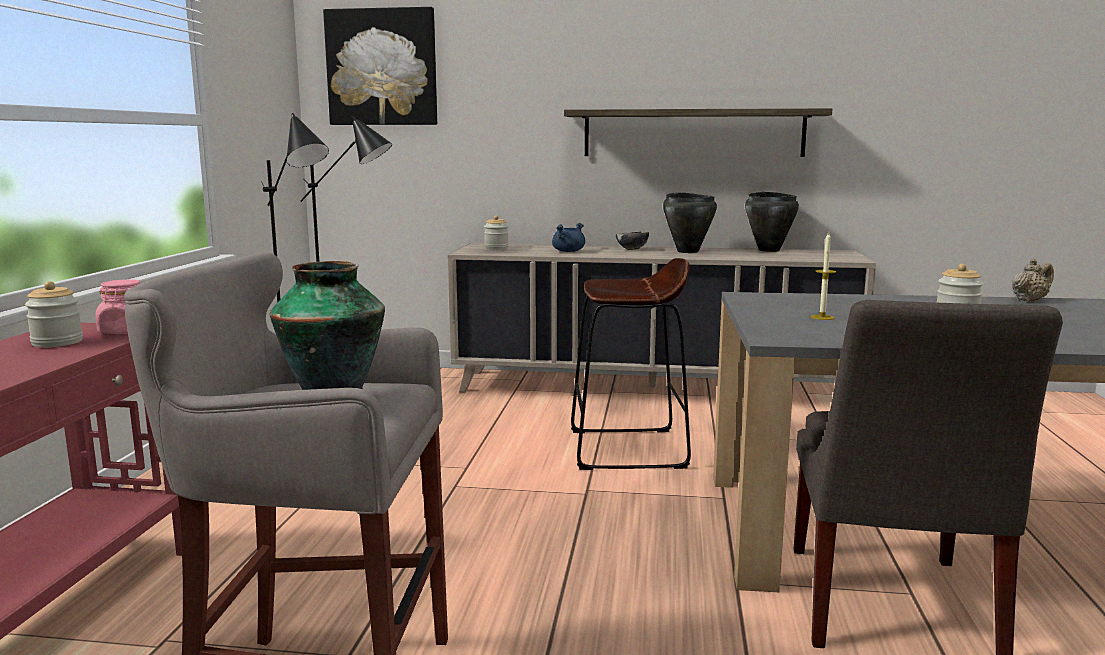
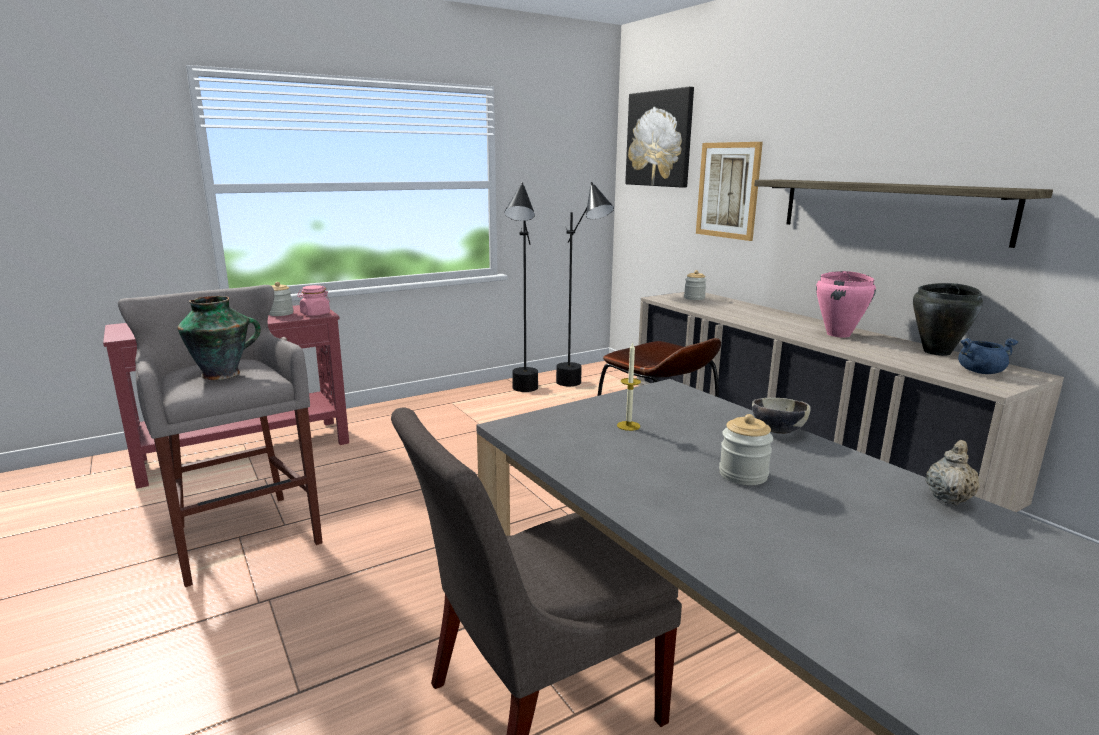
camera: 50 degrees right, 5 degrees up
(500, 125) = (728, 190): none -> picture
(568, 251) = (733, 312): blue cooking pot -> blue cooking pot (980, 372)
(632, 249) = (794, 321): bowl -> bowl (777, 431)
(688, 251) = (839, 334): black cooking pot -> pink cooking pot
(1029, 300) = (948, 497): beige teapot -> beige teapot turned 75 degrees counterclockwise

